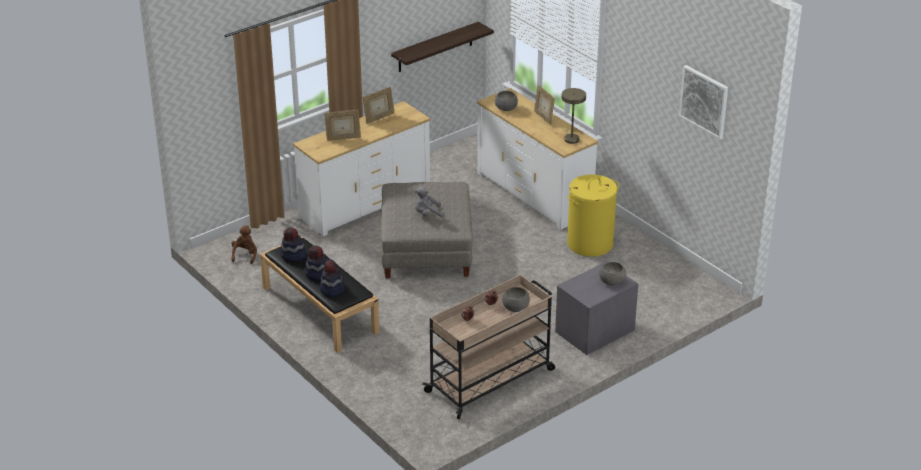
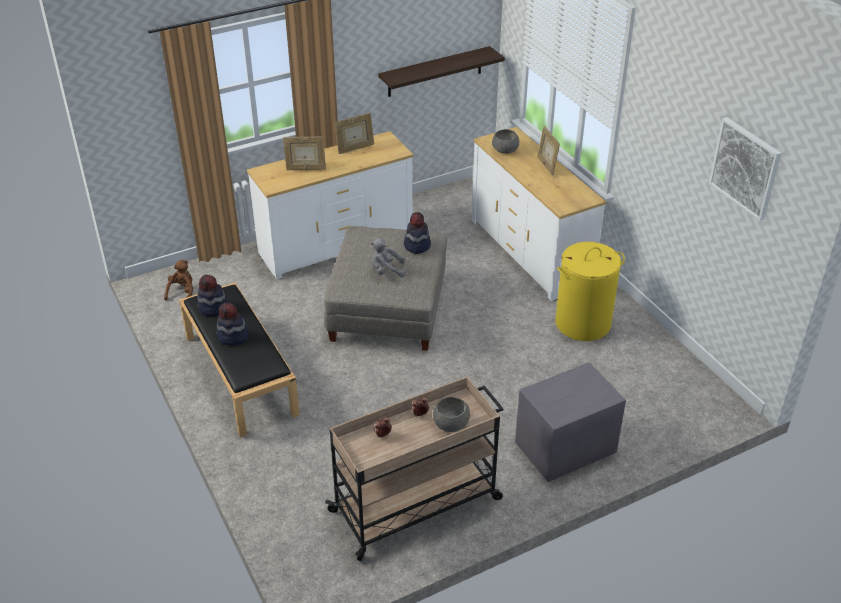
camera: 10 degrees right, 5 degrees up
(331, 289) = (241, 359): hat -> hat (417, 245)
(570, 138) = (573, 195): beige table lamp -> none
(612, 281) = (592, 392): grey bowl -> none

